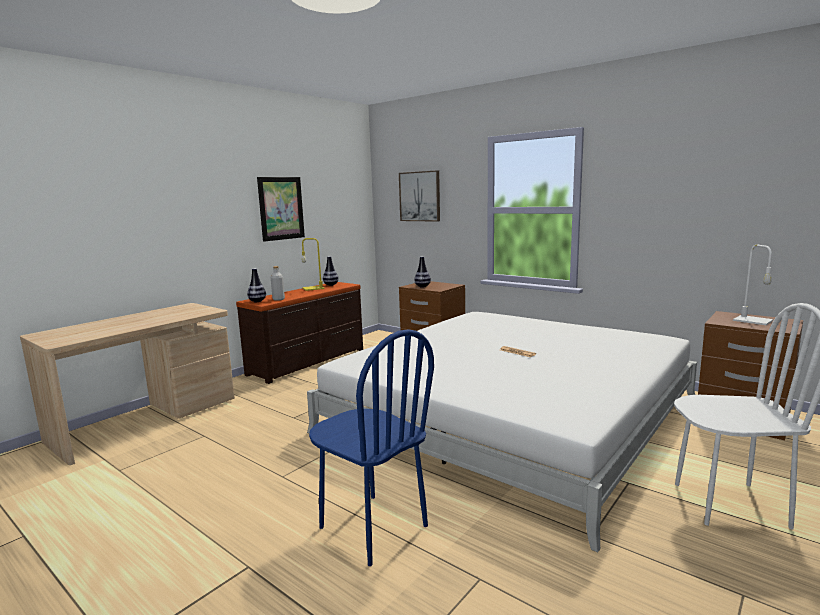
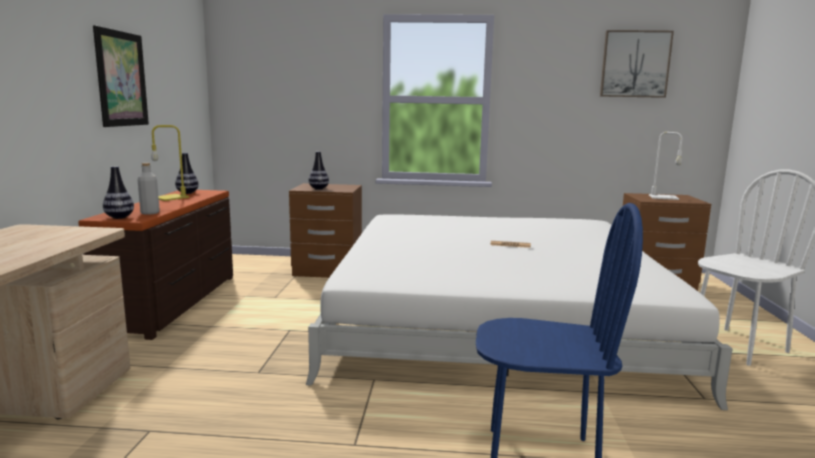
camera: 35 degrees left, 0 degrees up
(420, 196) = (286, 79): picture -> picture (635, 64)

